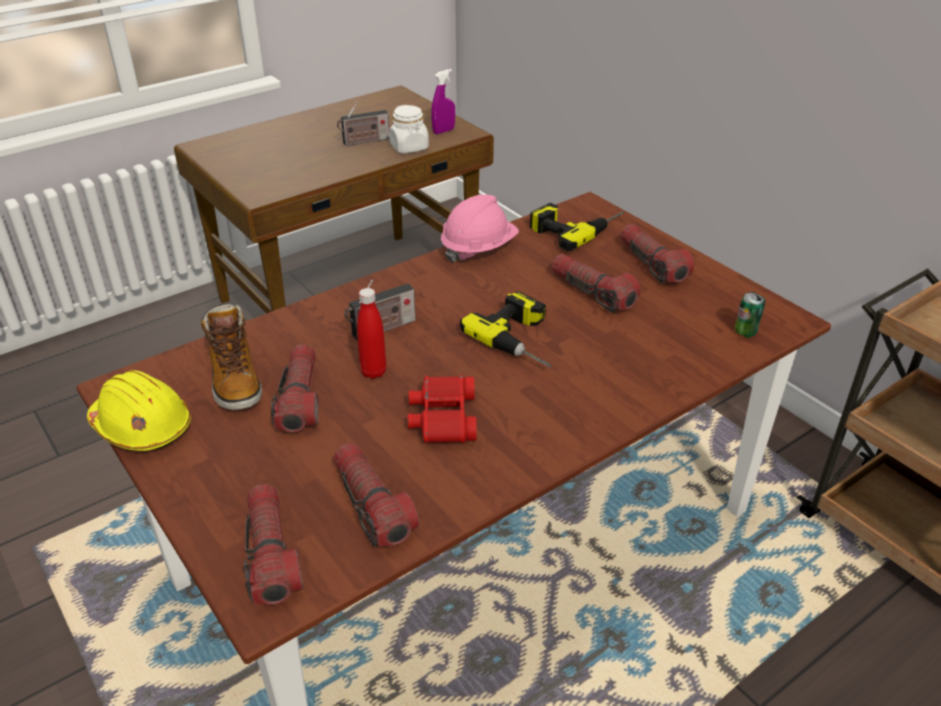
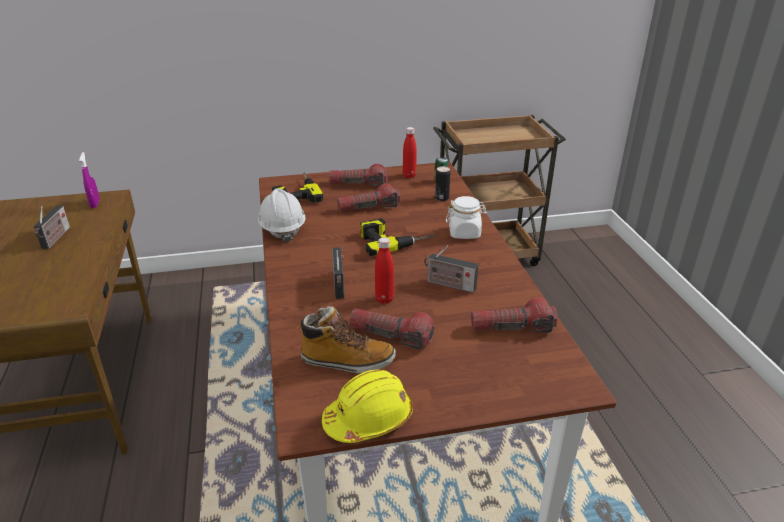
camera: 65 degrees left, 5 degrees down
(271, 555) = (537, 375): flashlight -> none
(409, 147) = (97, 223): white jar -> white jar (464, 233)
(442, 418) = (449, 285): red binoculars -> radio
(478, 248) = (282, 229): pink hard hat -> white hard hat
(688, 348) = (442, 198): none -> can
(728, 298) = (409, 176): none -> red bottle

